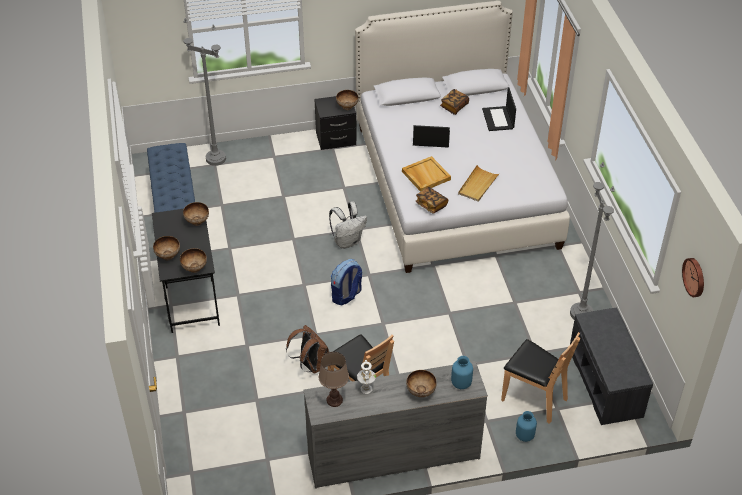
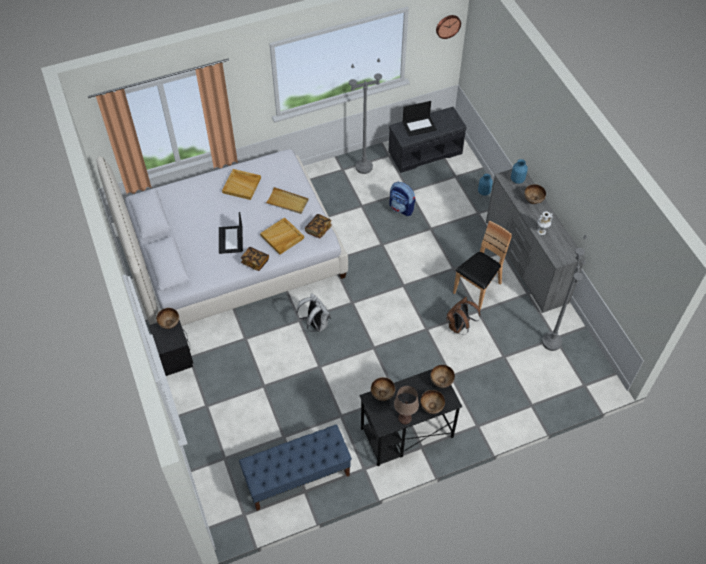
camera: 100 degrees left, 10 degrees up
(215, 159) = (215, 459): grey floor lamp -> grey floor lamp (551, 342)
(334, 400) = (558, 248): brown table lamp -> brown table lamp (404, 418)
(346, 296) = (379, 314): backpack -> backpack (401, 208)
(454, 106) = (181, 228): book -> book (255, 262)
(498, 119) = (197, 196): laptop -> laptop (419, 125)
(509, 153) = (242, 185): none -> beige tray
(534, 398) = (450, 189): brown chair -> none

